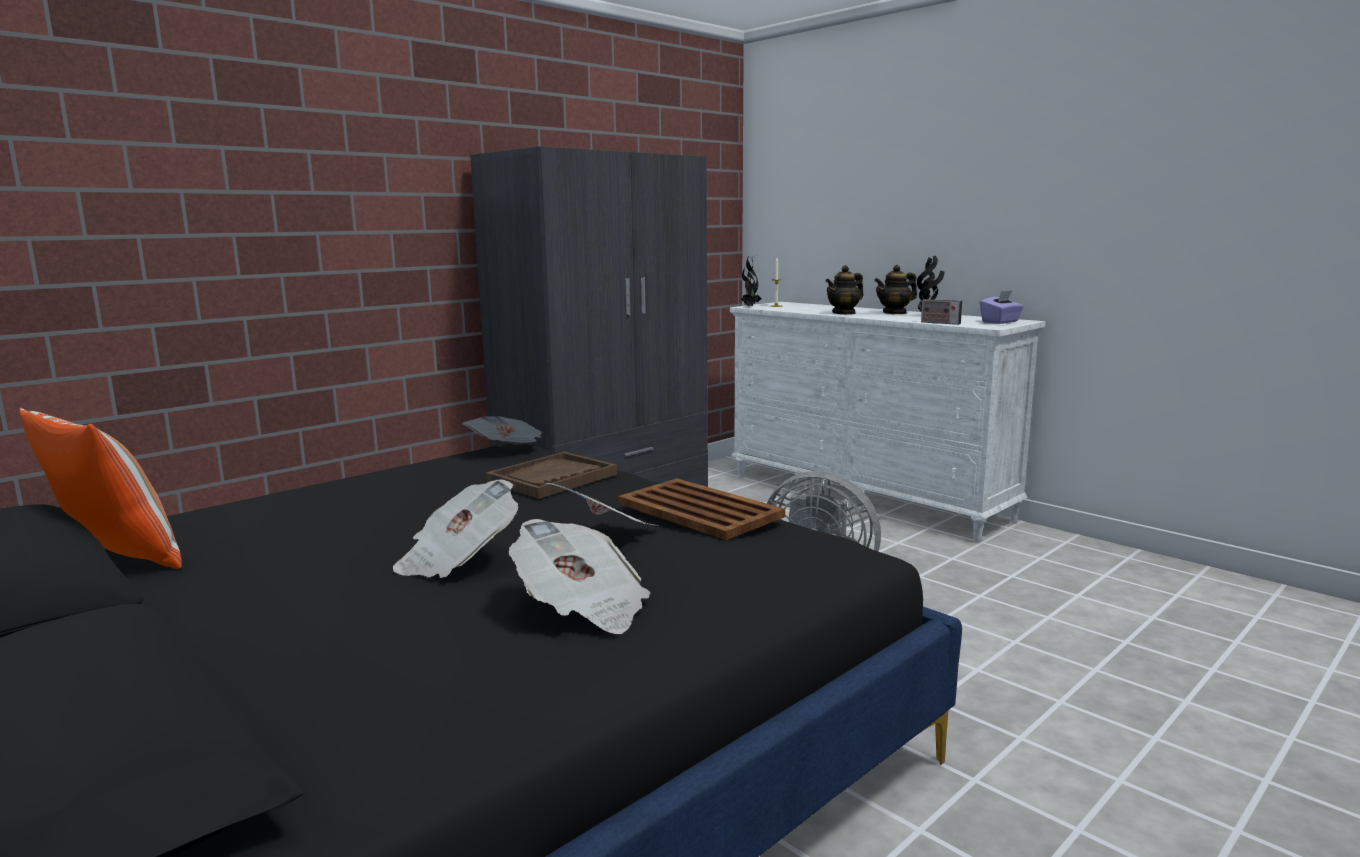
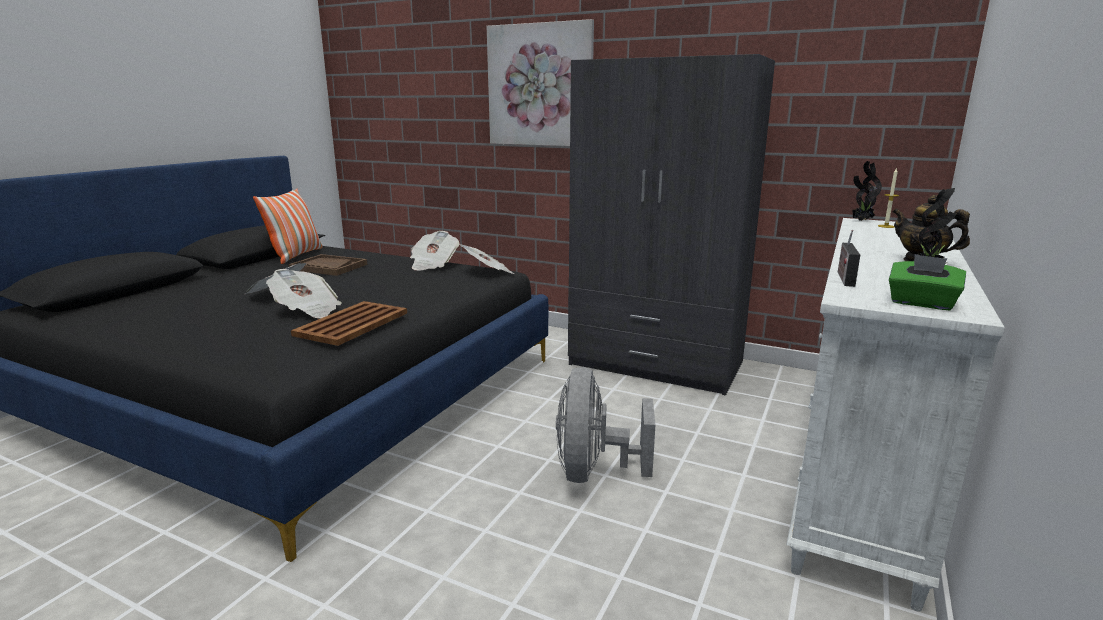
camera: 70 degrees right, 5 degrees up
(363, 178) = (540, 85): none -> picture
(552, 478) = (426, 288): brown tray -> brown tray (328, 267)
(583, 608) = (204, 324): newspaper -> newspaper (433, 264)
(844, 313) = (869, 246): teapot -> none
(1000, 322) = (921, 303): purple tissue box -> green tissue box

